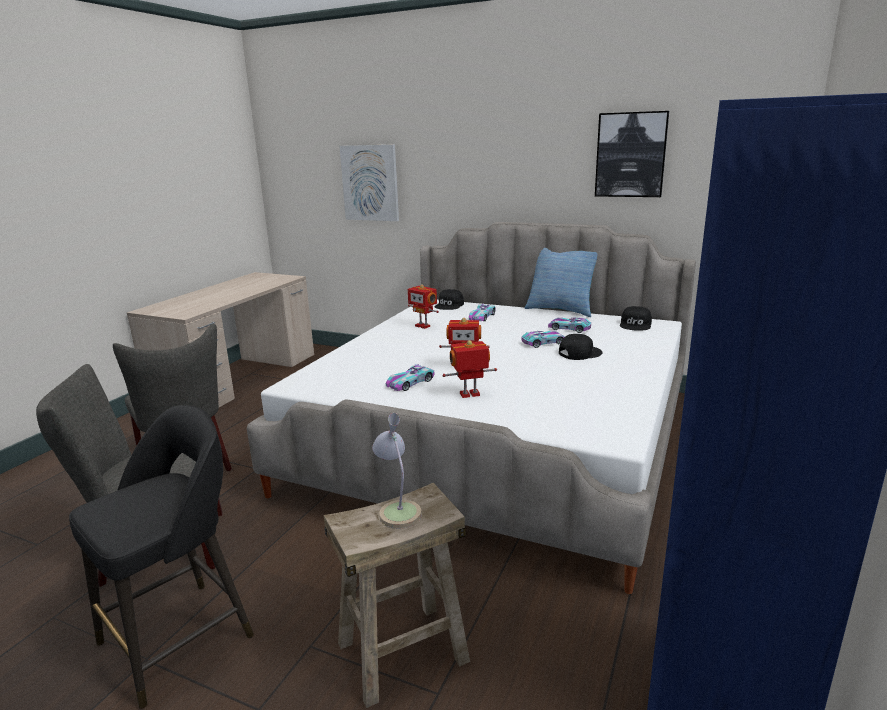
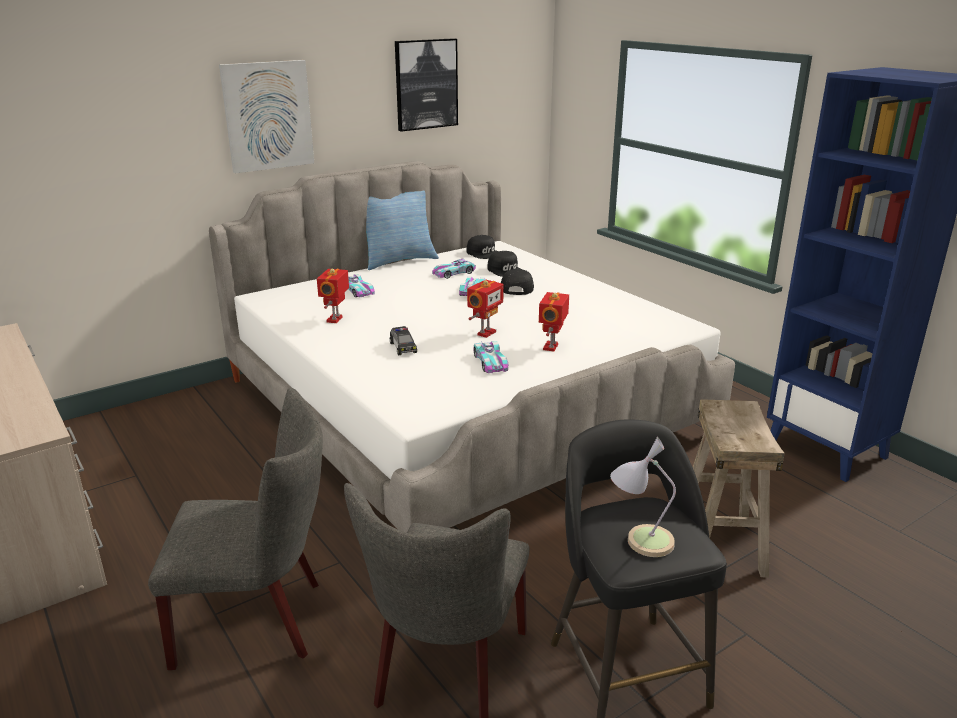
camera: 60 degrees left, 5 degrees up
(370, 183) = (93, 150): picture -> picture (268, 116)
(397, 510) = (729, 422): table lamp -> table lamp (639, 541)
(401, 353) = (403, 348): none -> toy car
(423, 326) = (335, 319): toy robot -> toy robot turned 120 degrees clockwise
(450, 305) = (290, 292): black cap -> black cap (505, 270)

